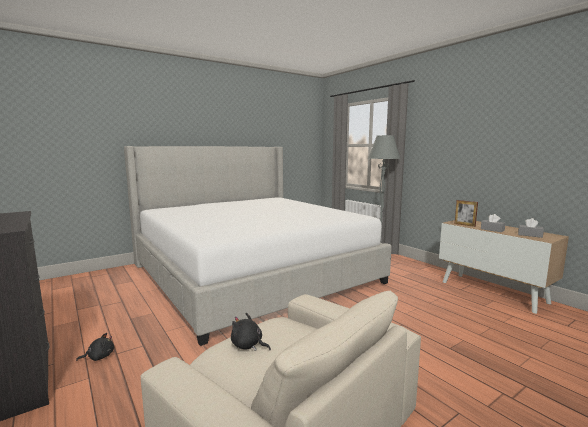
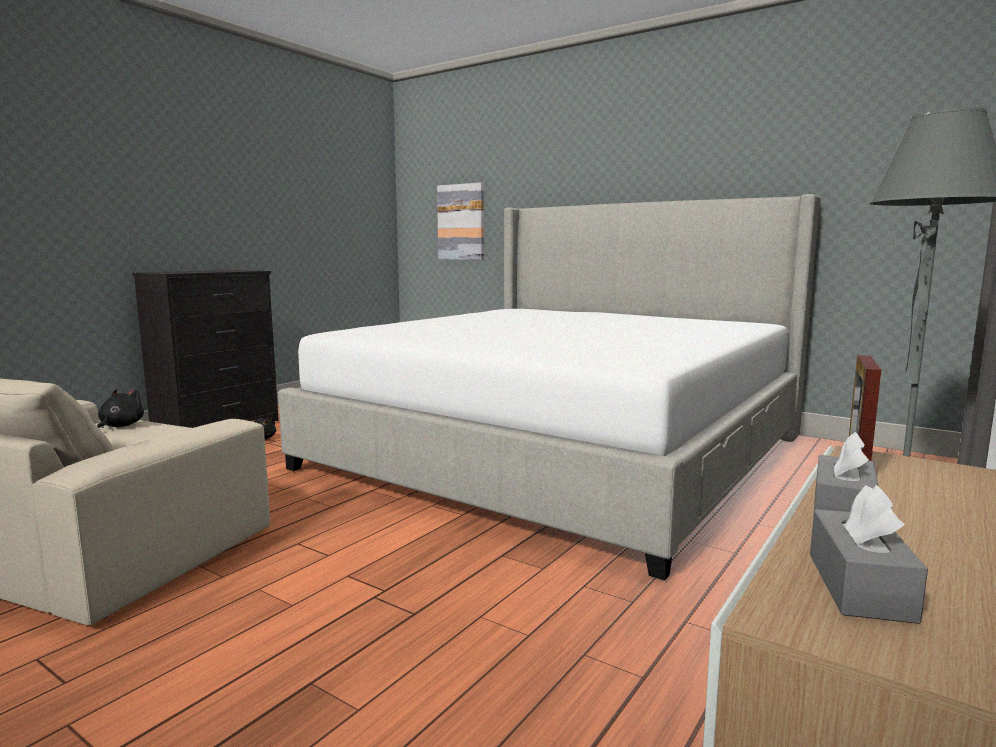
camera: 70 degrees right, 0 degrees up
(66, 153) = (461, 222): none -> picture

